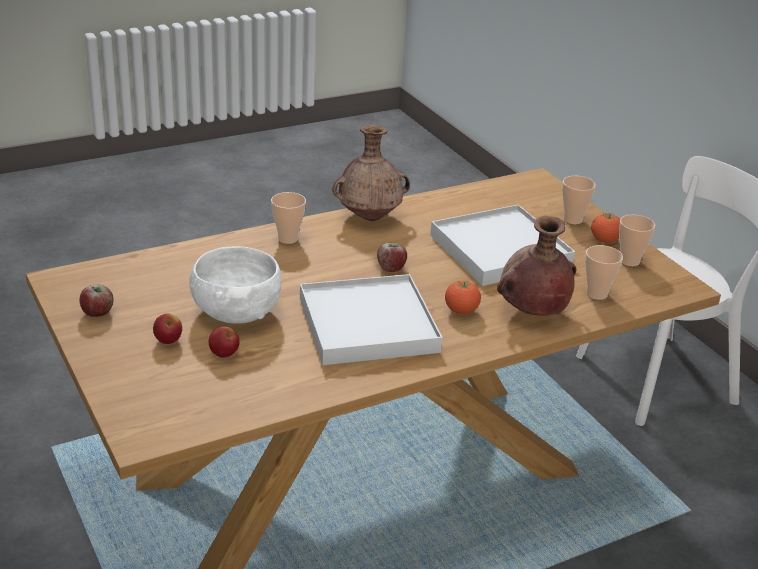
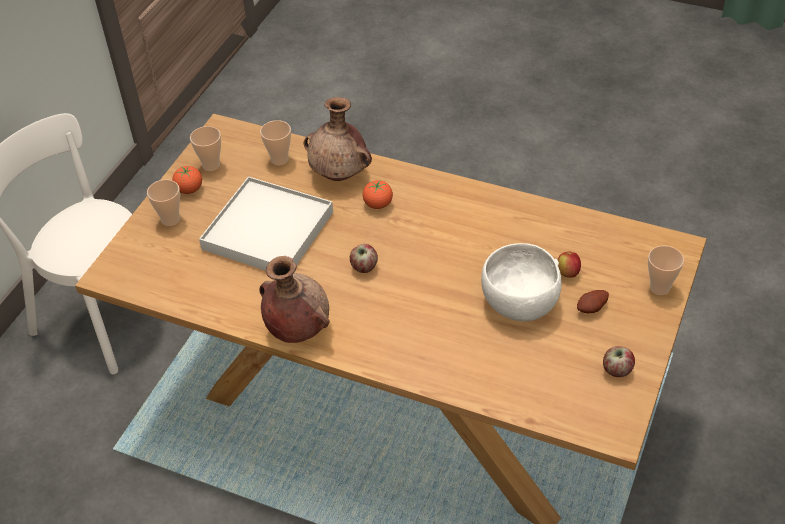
camera: 125 degrees left, 15 degrees up
(168, 341) = (592, 309): apple -> potato
(288, 239) = (391, 350): cup -> cup (659, 288)
(368, 324) = (449, 234): white tray -> none

